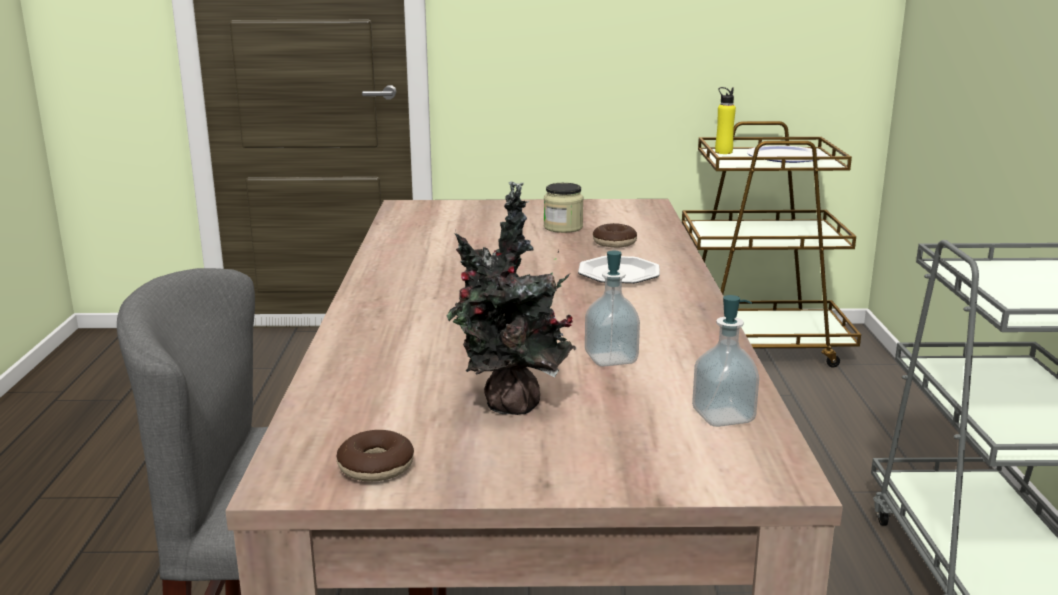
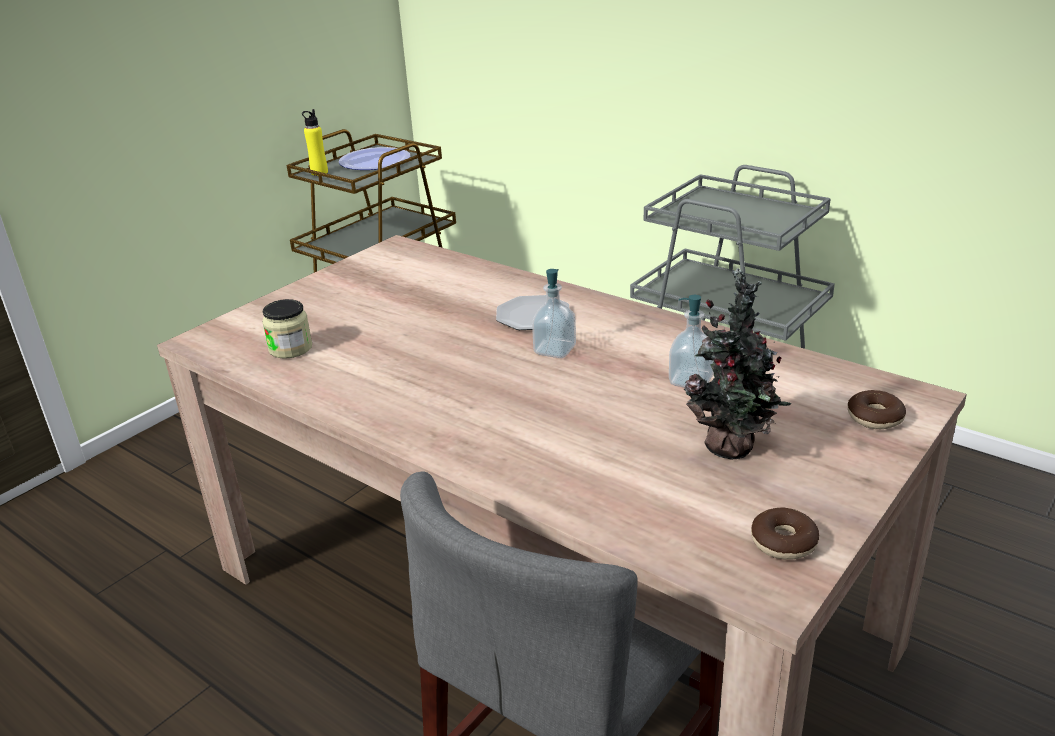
camera: 50 degrees left, 10 degrees up
(563, 227) = (393, 296): jar -> jar (290, 348)
(614, 243) = (464, 292): donut -> donut (875, 417)
(723, 416) = (823, 380): soap dispenser -> soap dispenser (554, 350)

